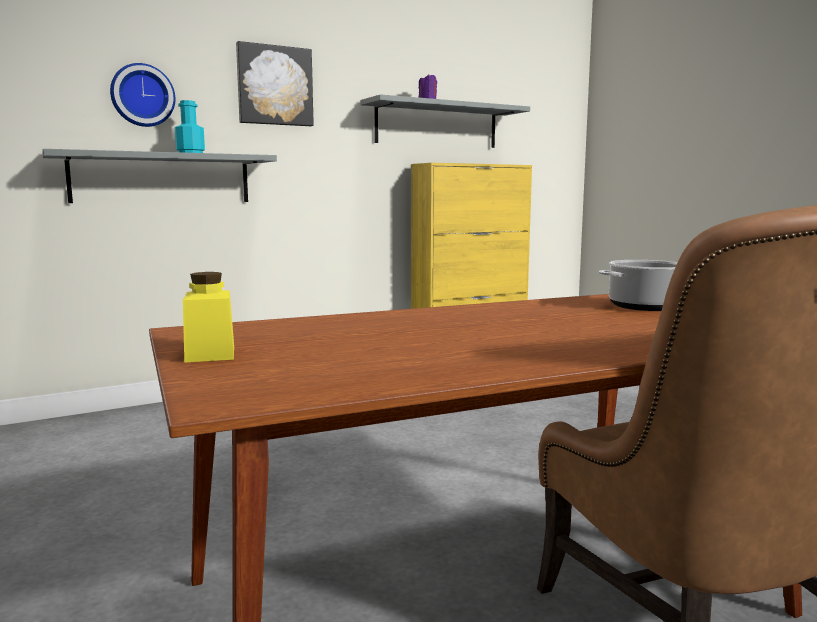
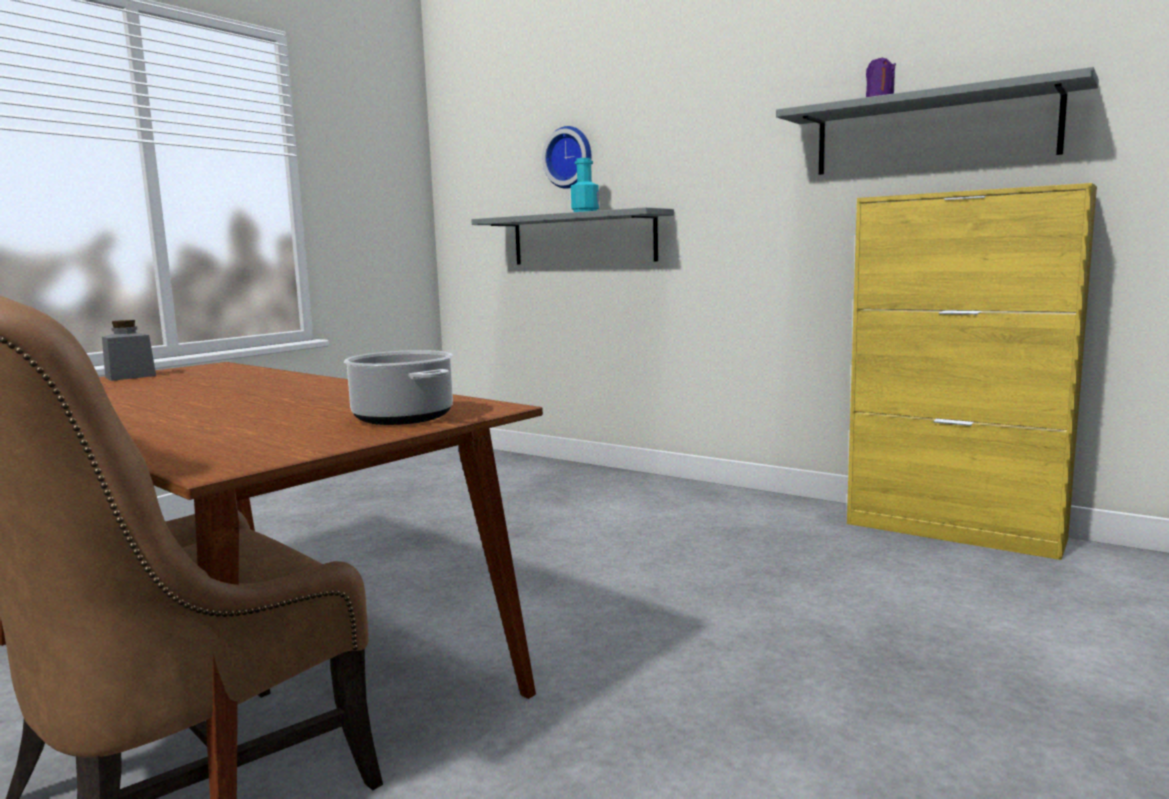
camera: 65 degrees right, 0 degrees up
(210, 354) = (130, 376): yellow jar -> grey jar
(274, 86) = (689, 121): picture -> none

